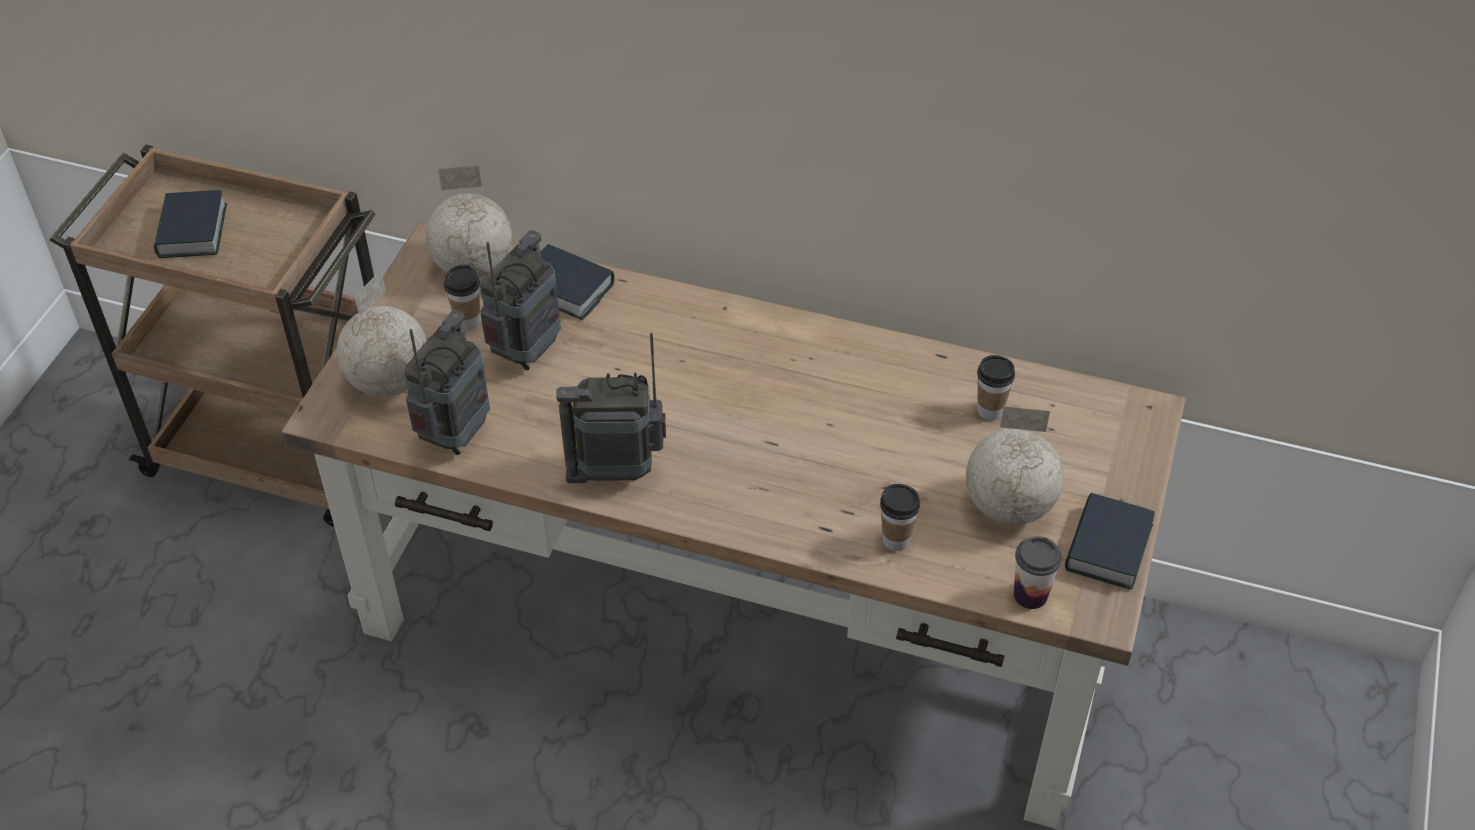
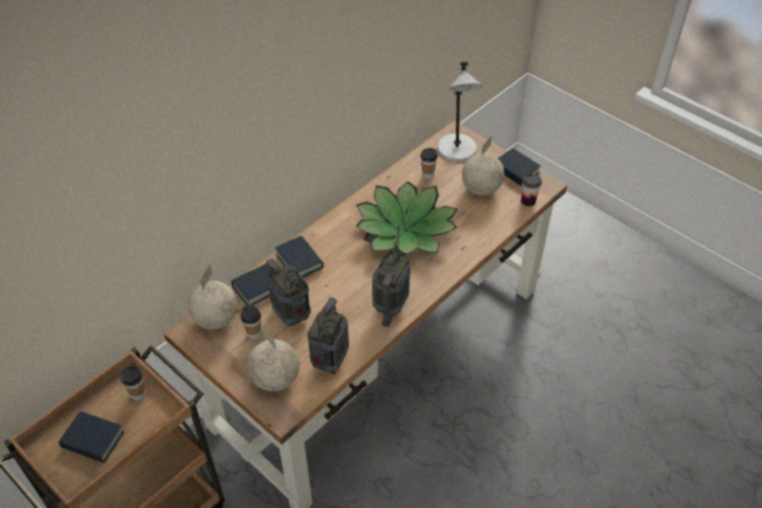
camera: 65 degrees left, 0 degrees up
(455, 435) = (330, 362): radio -> radio turned 60 degrees clockwise
(653, 314) = (299, 261): none -> book
(815, 429) = (406, 231): none -> potted plant
(896, 540) = (480, 228): cup -> cup (138, 394)
(1097, 432) = (457, 150): none -> grey table lamp

